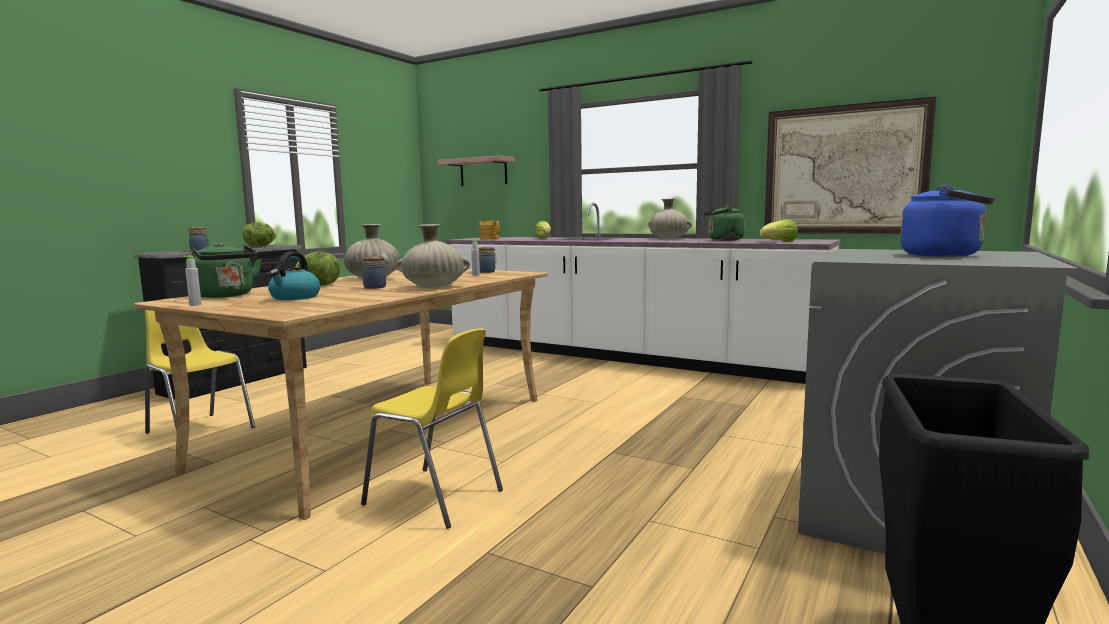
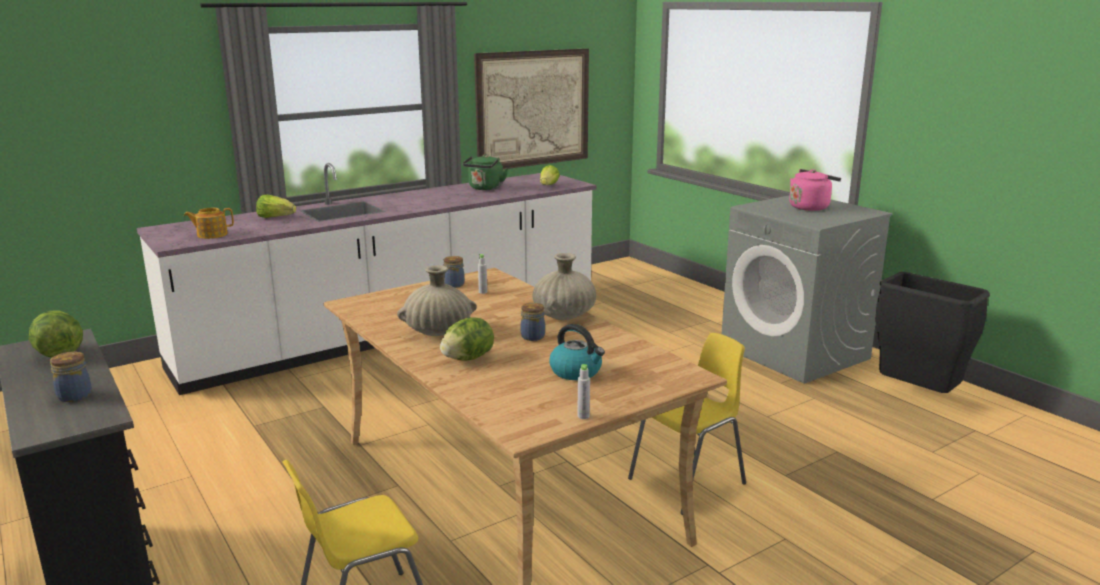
camera: 65 degrees left, 10 degrees up
(226, 296) = (515, 403): green kettle -> none
(483, 172) = (83, 125): shelf -> none
(668, 239) = (425, 194): beige vase -> none
(946, 255) = (810, 207): blue kettle -> pink kettle

